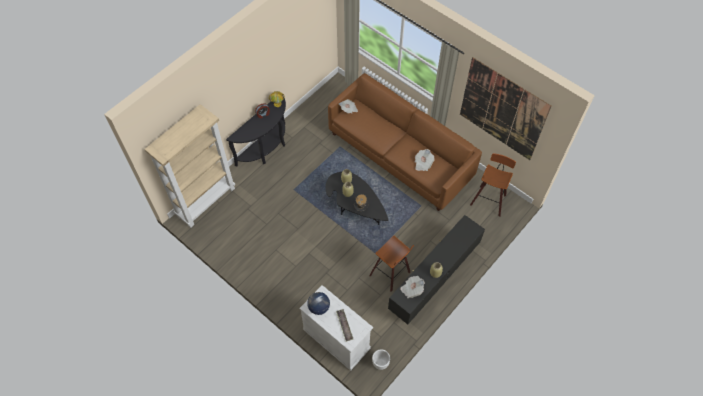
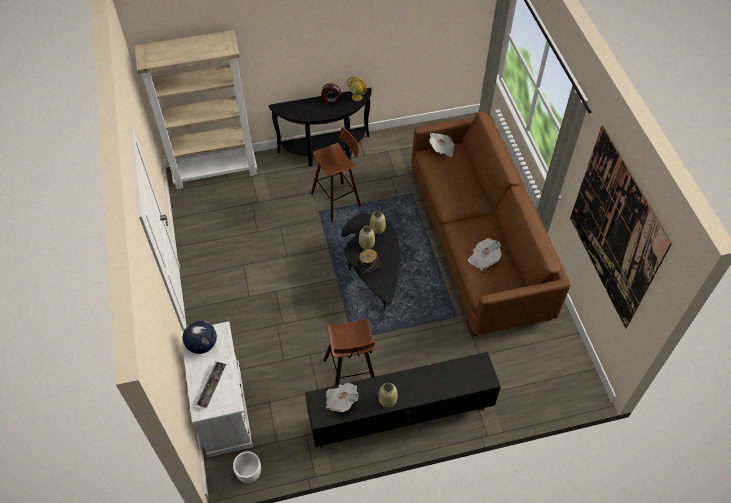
camera: 35 degrees right, 5 degrees down
(489, 199) = (554, 362): stool -> stool (337, 200)

